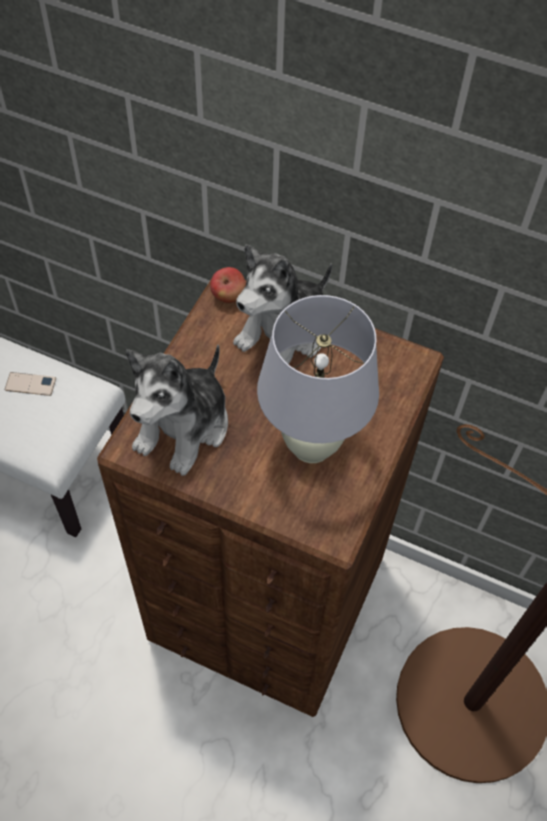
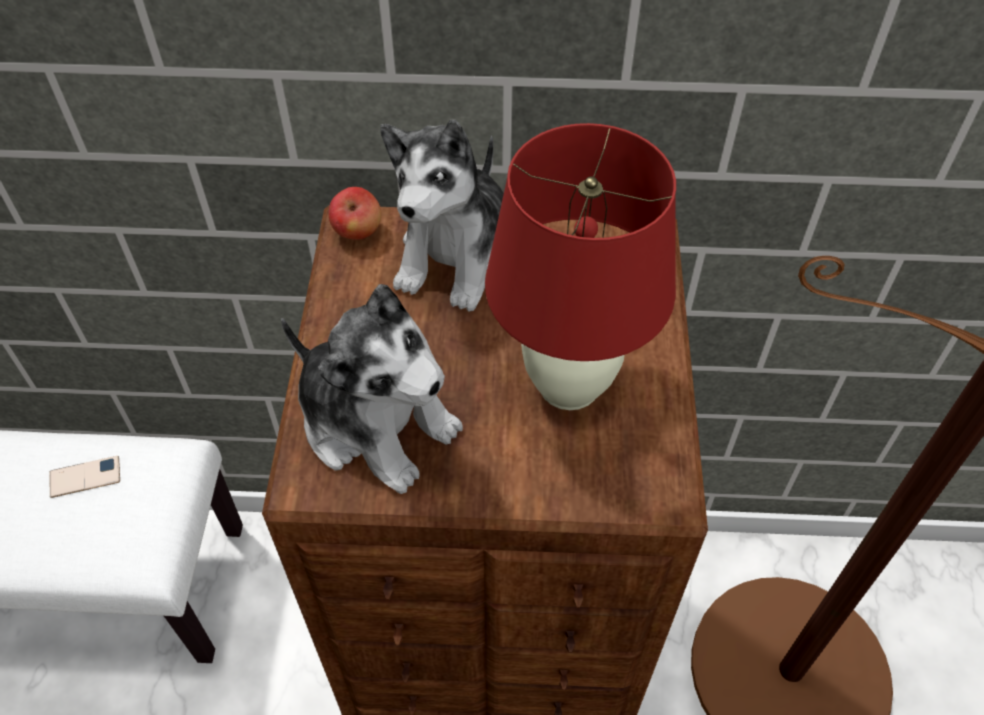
camera: 20 degrees left, 5 degrees down
(184, 427) = (376, 422): plush toy -> plush toy turned 60 degrees counterclockwise
(311, 446) = (568, 386): white table lamp -> red table lamp

